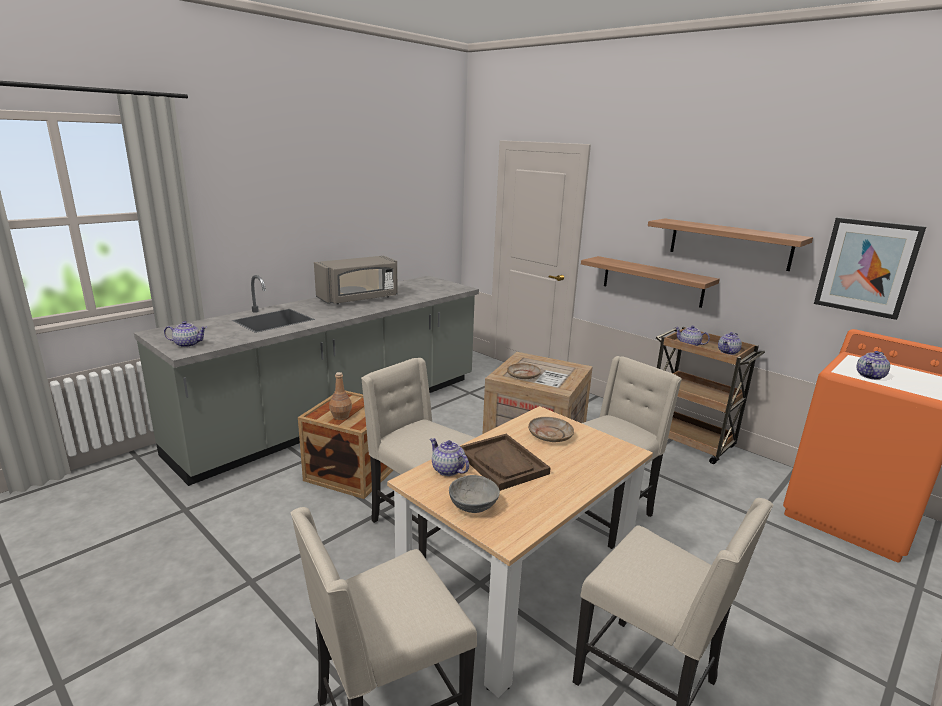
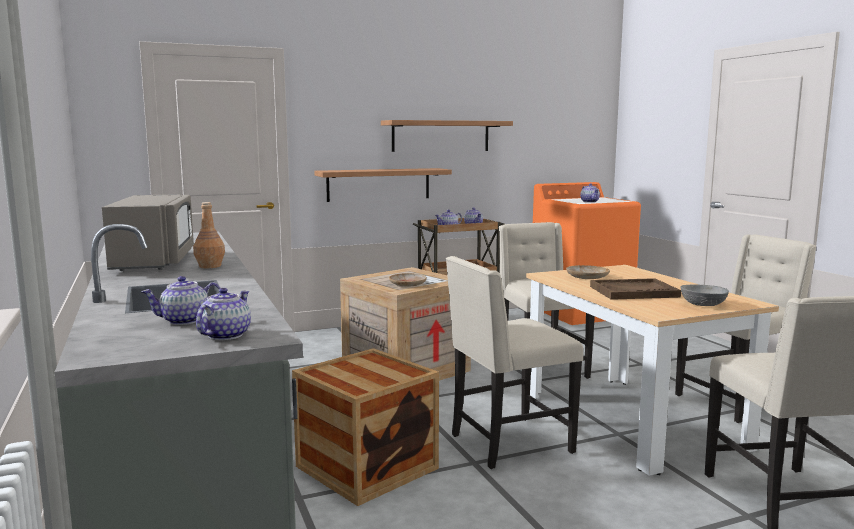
camera: 65 degrees left, 10 degrees down
(341, 416) = (377, 379): brown bottle -> brown bottle (210, 266)
(447, 470) = (642, 304): teapot -> teapot (184, 321)
(866, 267) = (531, 138): picture -> none

